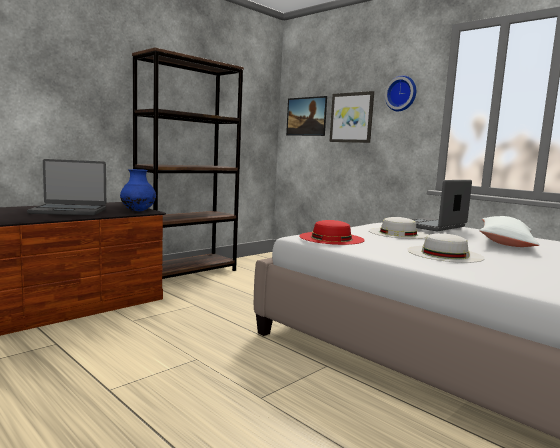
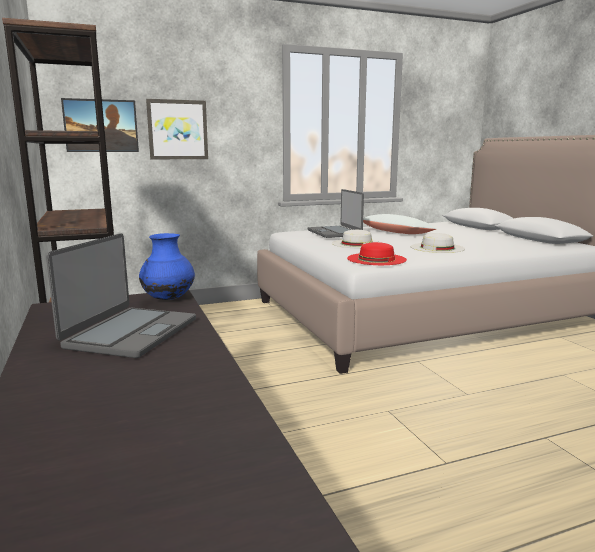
camera: 65 degrees left, 5 degrees up
(401, 94) = (238, 106): wall clock -> none

